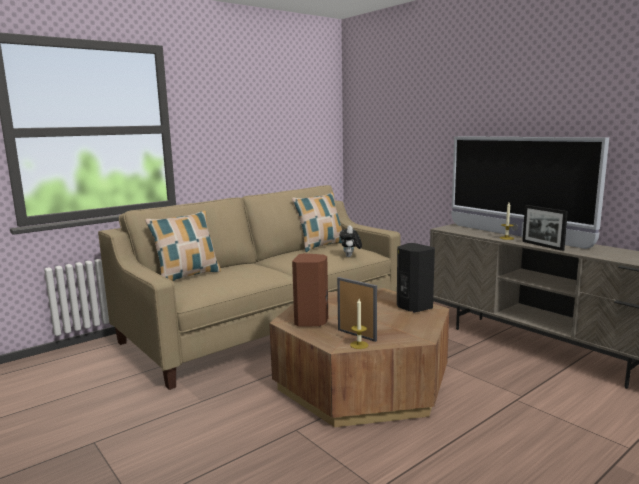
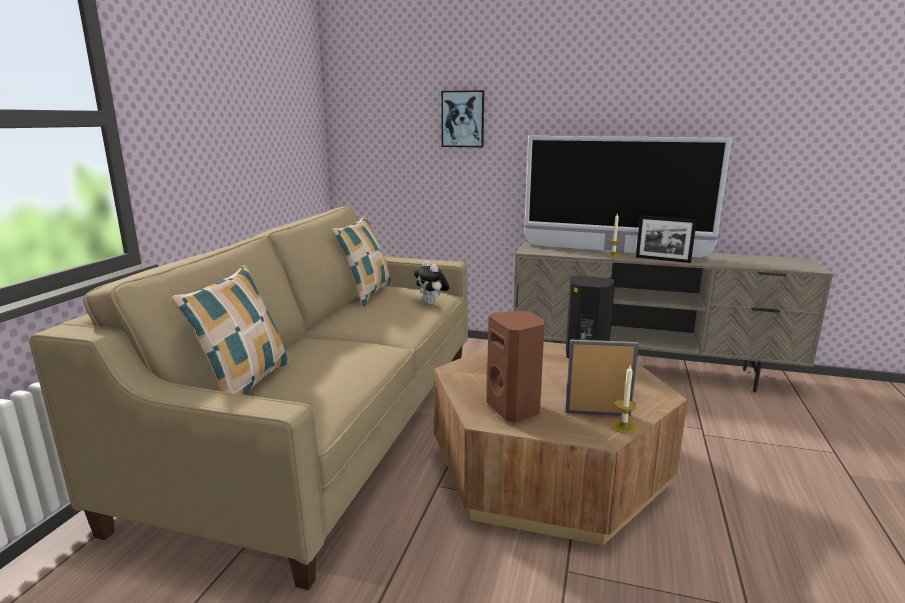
camera: 35 degrees left, 5 degrees up
(421, 124) = (463, 119): none -> picture

